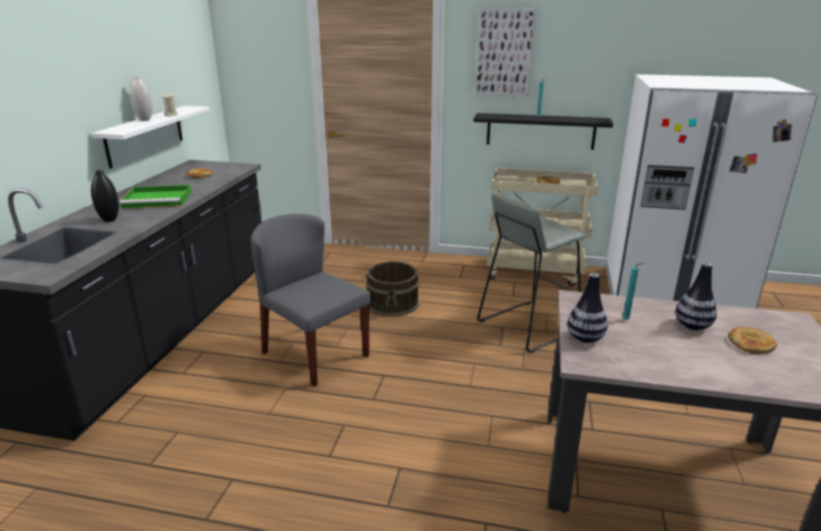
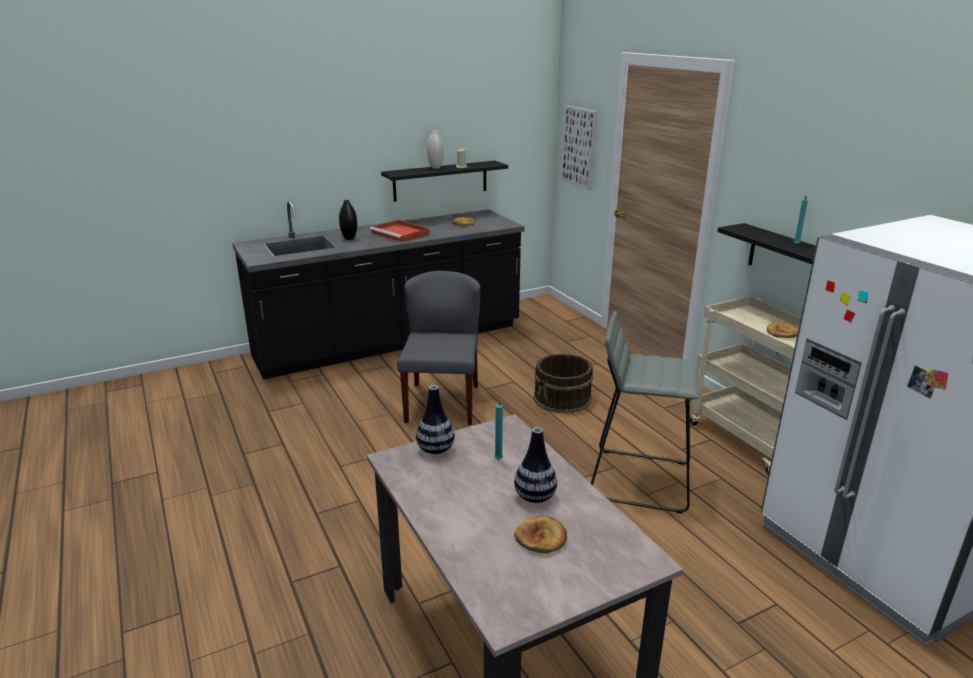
camera: 50 degrees right, 0 degrees up
(145, 135) = (440, 180): white shelf -> black shelf
(159, 199) = (401, 234): green tray -> red tray
(504, 53) = (781, 155): picture -> picture (579, 147)

